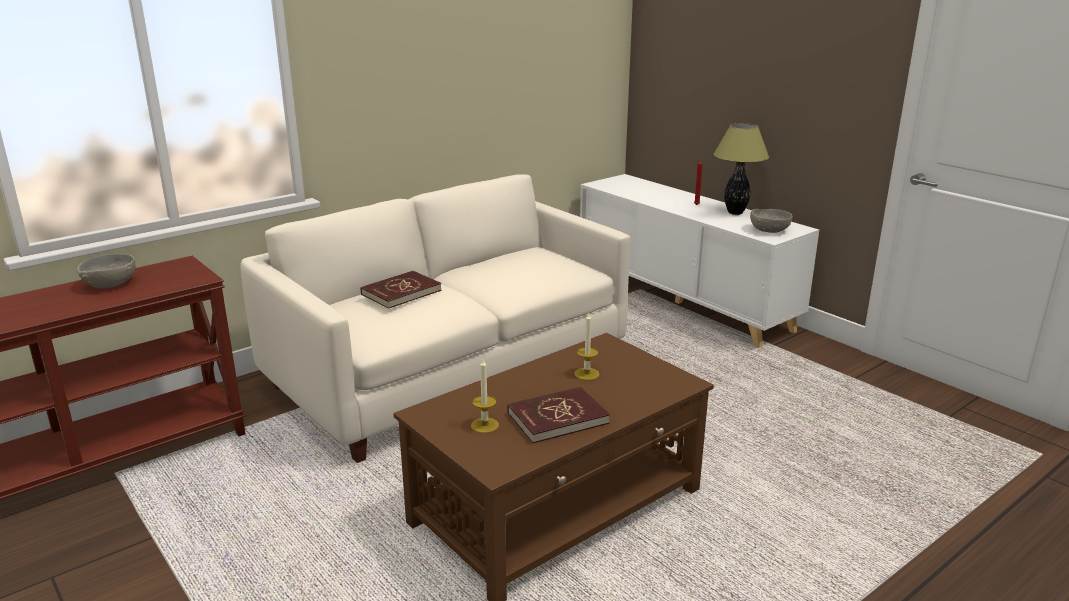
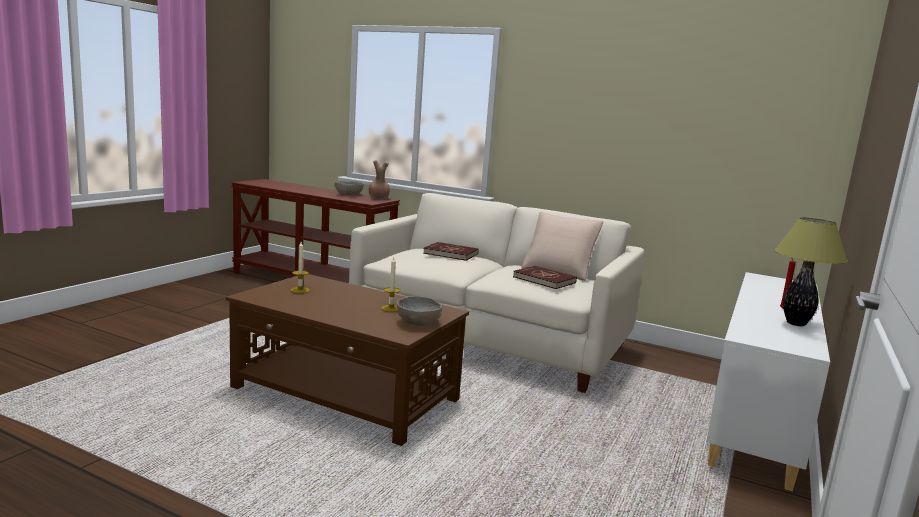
camera: 65 degrees right, 10 degrees down
(168, 267) = (378, 198): none -> brown vase
(497, 255) = (559, 271): none -> beige pillow
(557, 418) = (319, 304): red book -> red book (544, 280)
(769, 230) = (769, 337): grey bowl -> grey bowl (419, 323)

